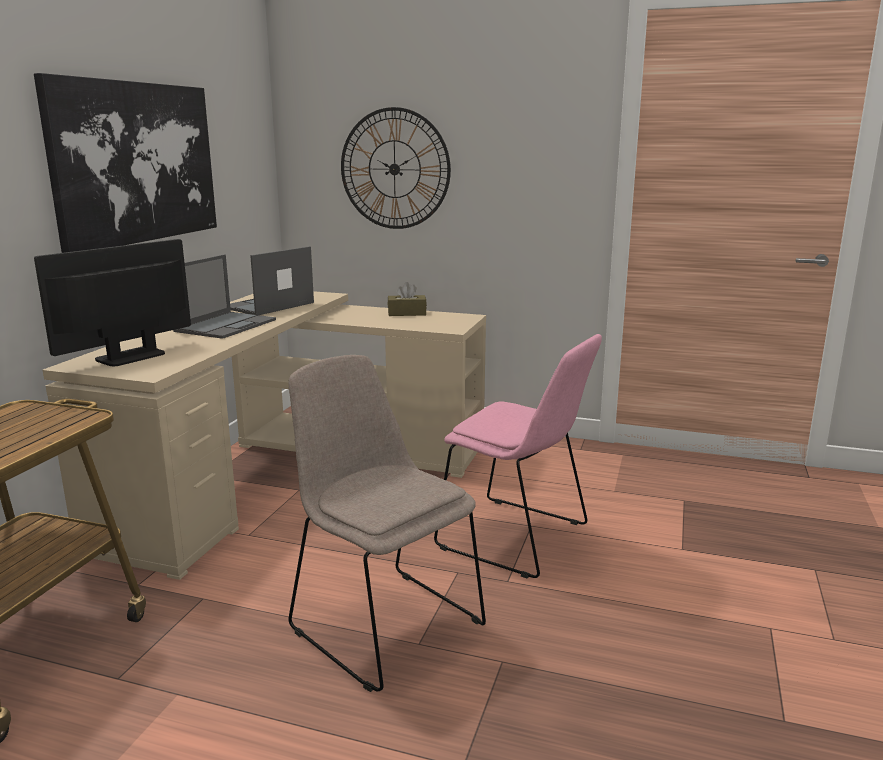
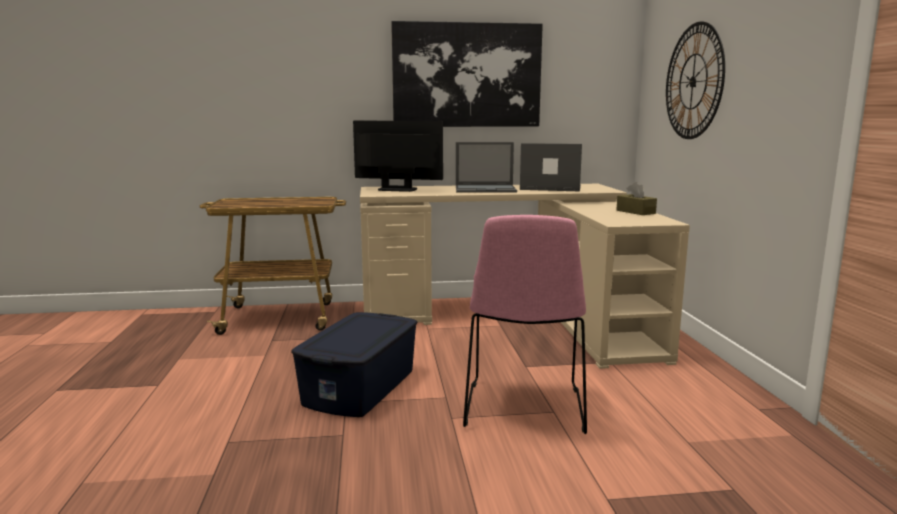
camera: 65 degrees right, 5 degrees down
(383, 623) = (361, 387): beige chair -> blue storage box

